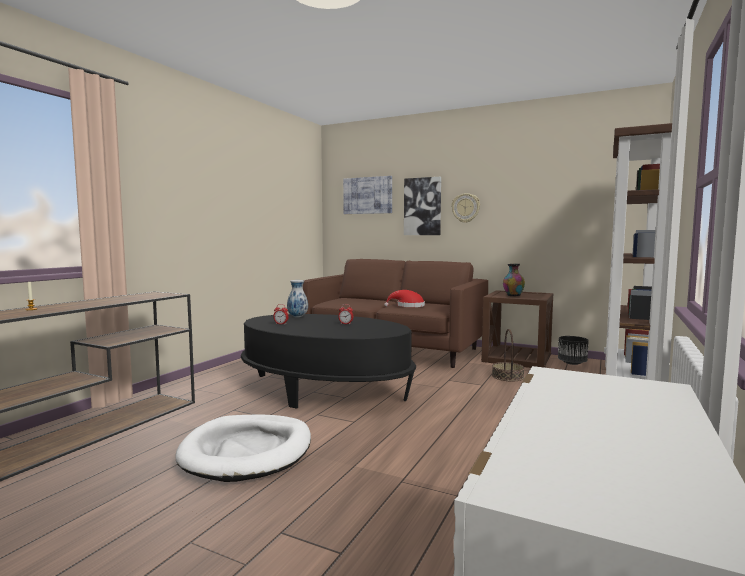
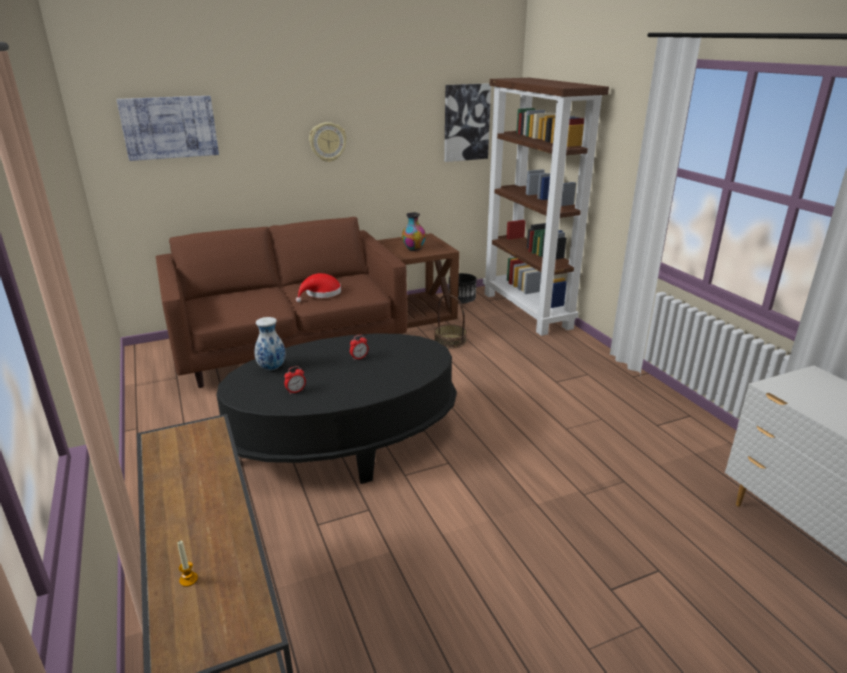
camera: 50 degrees left, 20 degrees up
(247, 451) = (444, 554): white dog bed -> none
(422, 206) = (266, 142): picture -> picture (466, 122)

